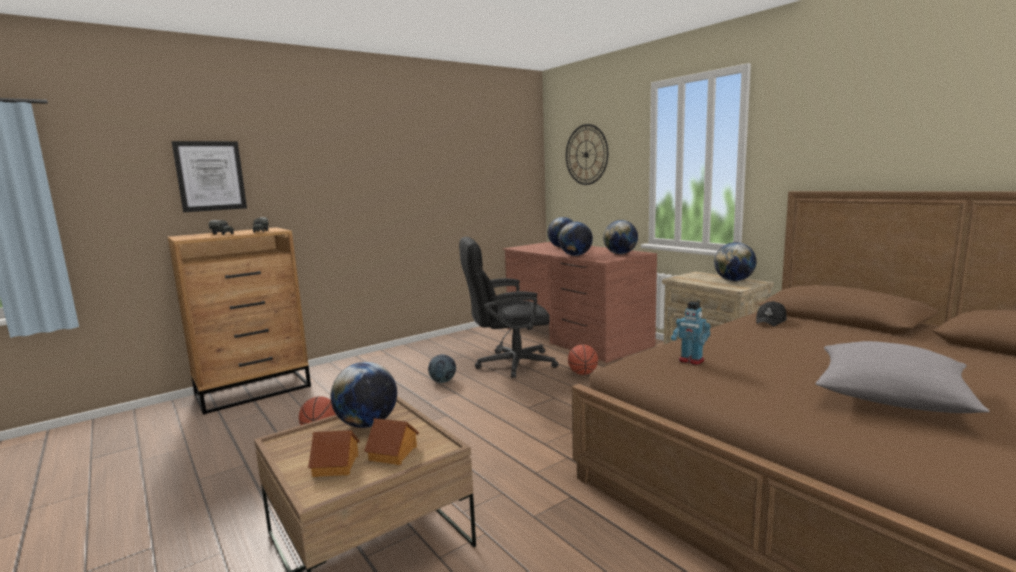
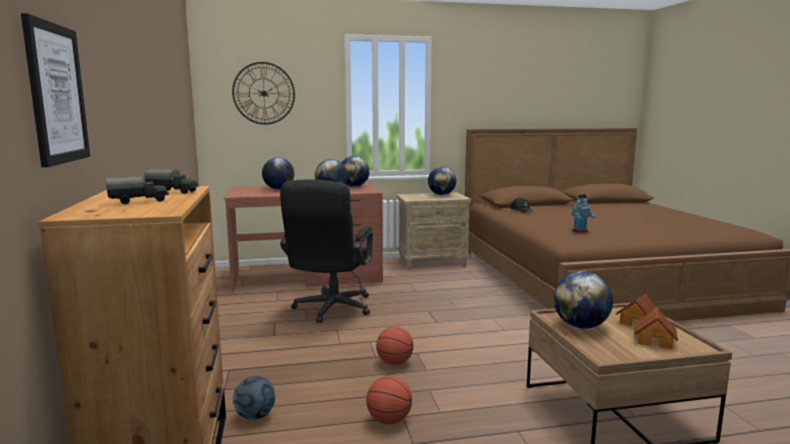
camera: 65 degrees left, 0 degrees up
(443, 381) = (331, 342): football -> football (255, 416)
(583, 373) = (393, 293): basketball -> basketball (394, 362)
(890, 397) = (649, 221): grey pillow -> none

